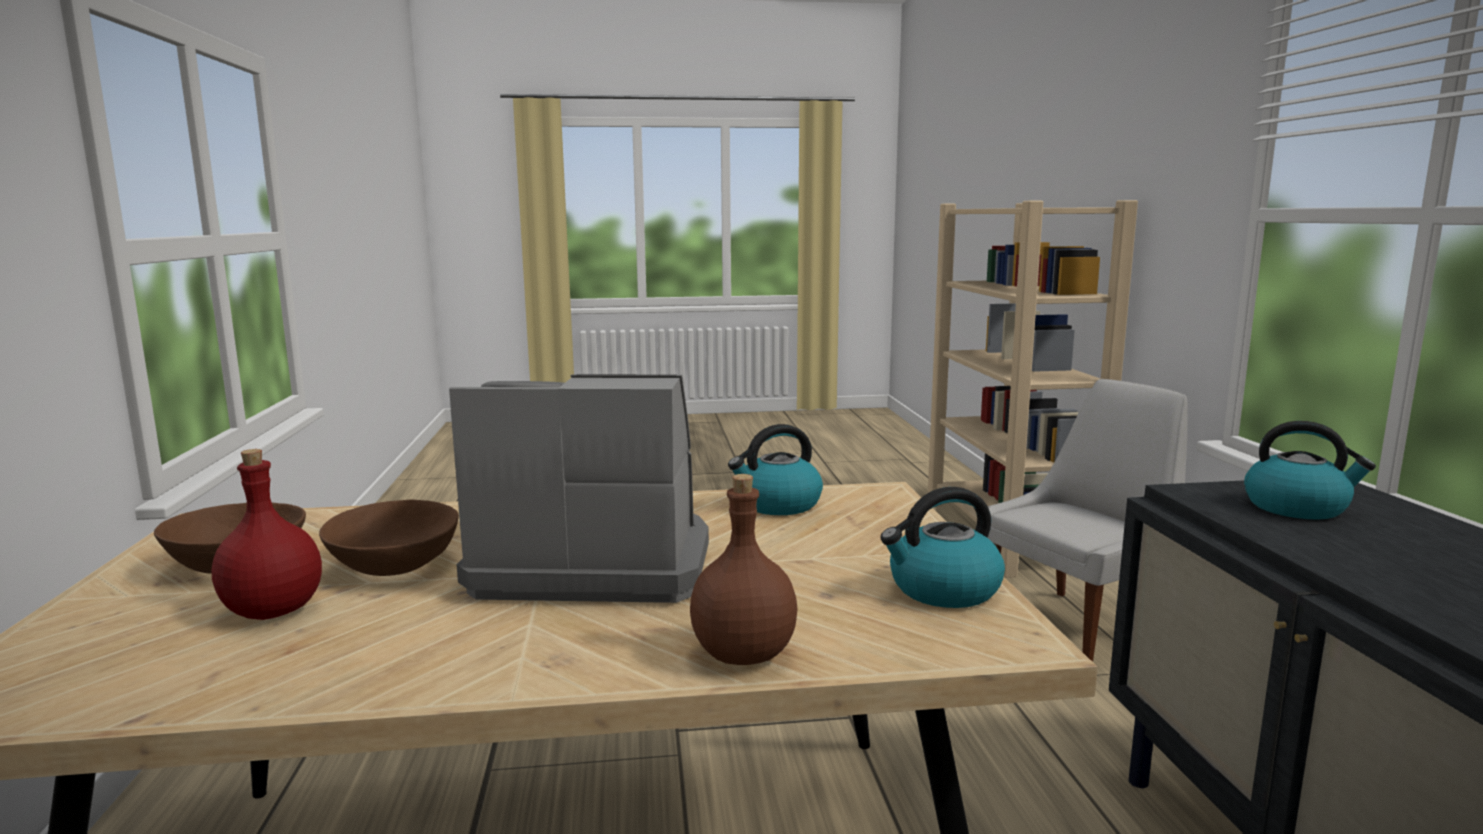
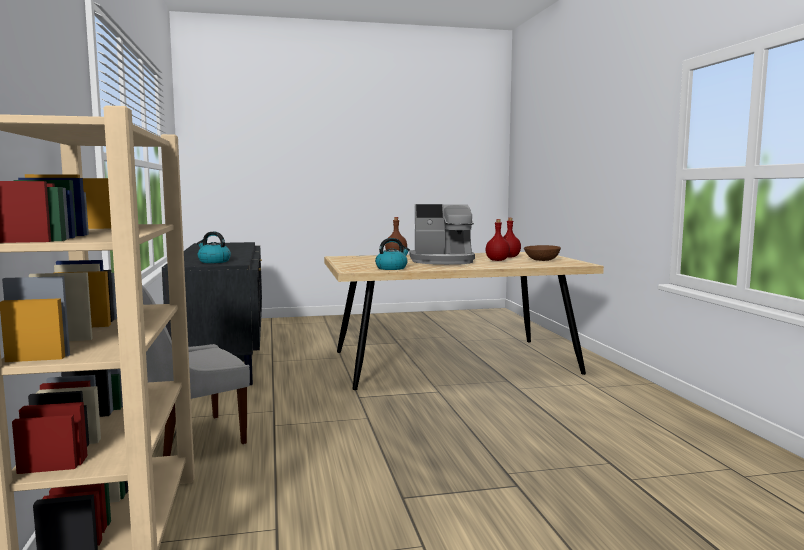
camera: 175 degrees right, 5 degrees down
(394, 566) = (497, 260): brown bowl -> red bottle
(943, 590) = (347, 260): kettle -> none

